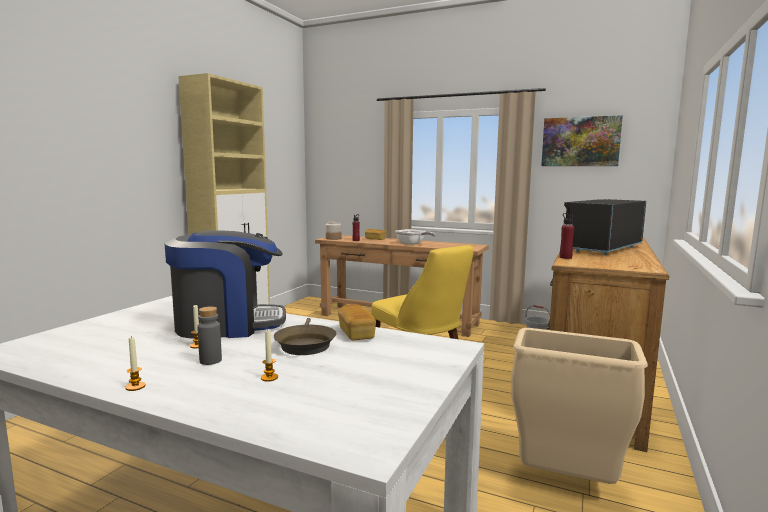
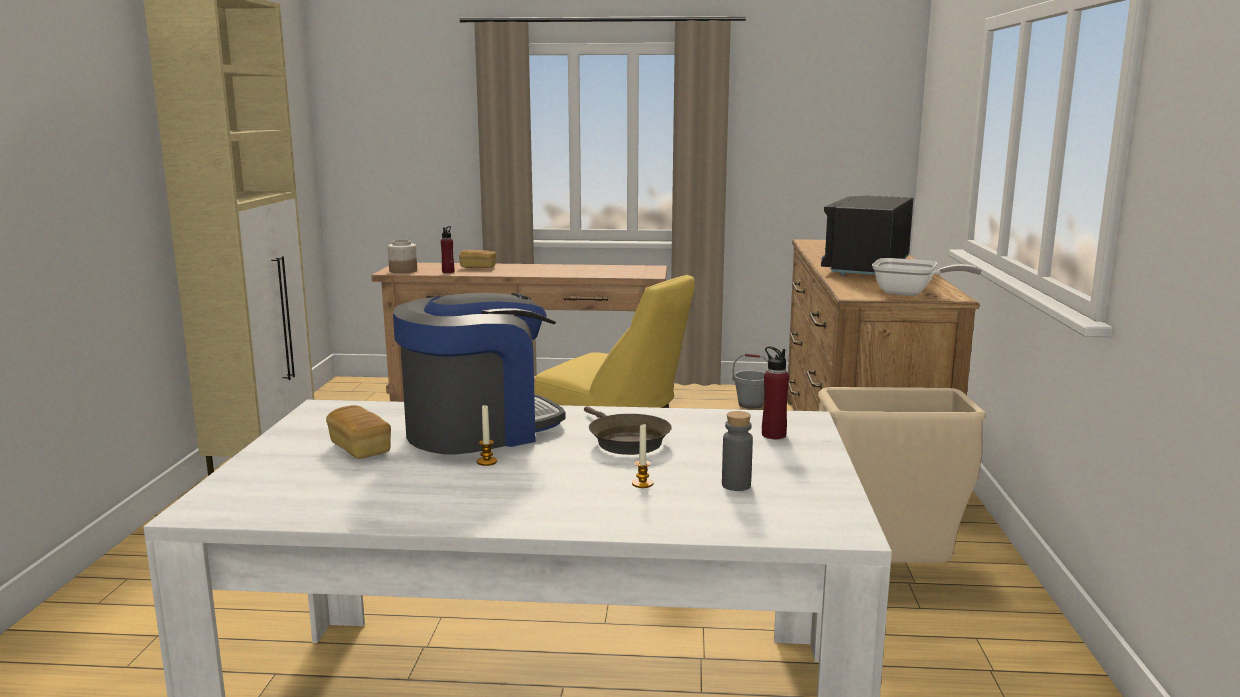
camera: 20 degrees left, 5 degrees up
(135, 387) = (496, 518): candle -> none
(210, 361) = (537, 476): grey bottle -> grey bottle (736, 485)
(356, 334) = (669, 420): bread -> bread (360, 449)
(412, 244) = (551, 272): frying pan -> frying pan (910, 293)
(565, 257) = (840, 286): red bottle -> red bottle (773, 435)
(580, 141) = (795, 100): picture -> none

